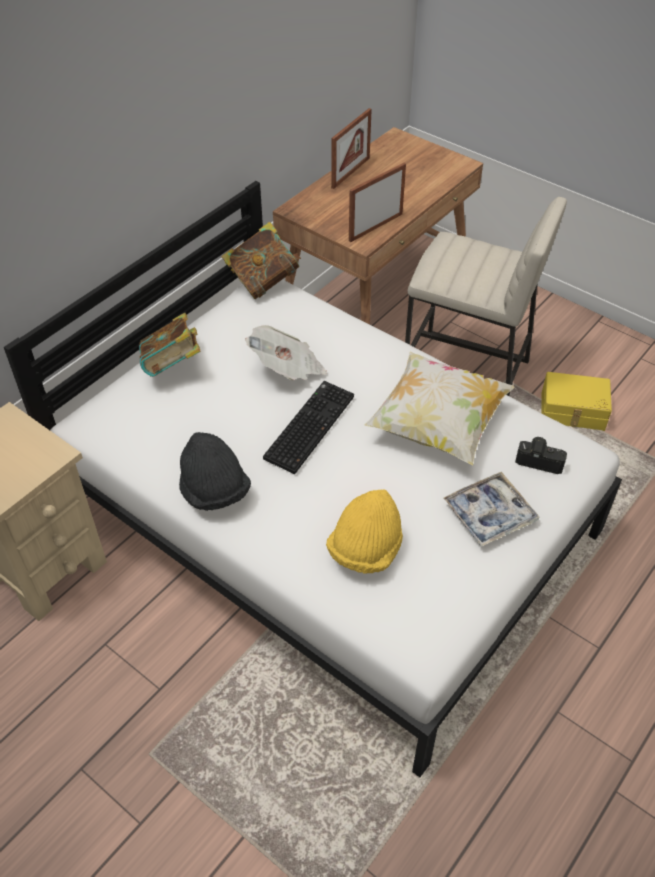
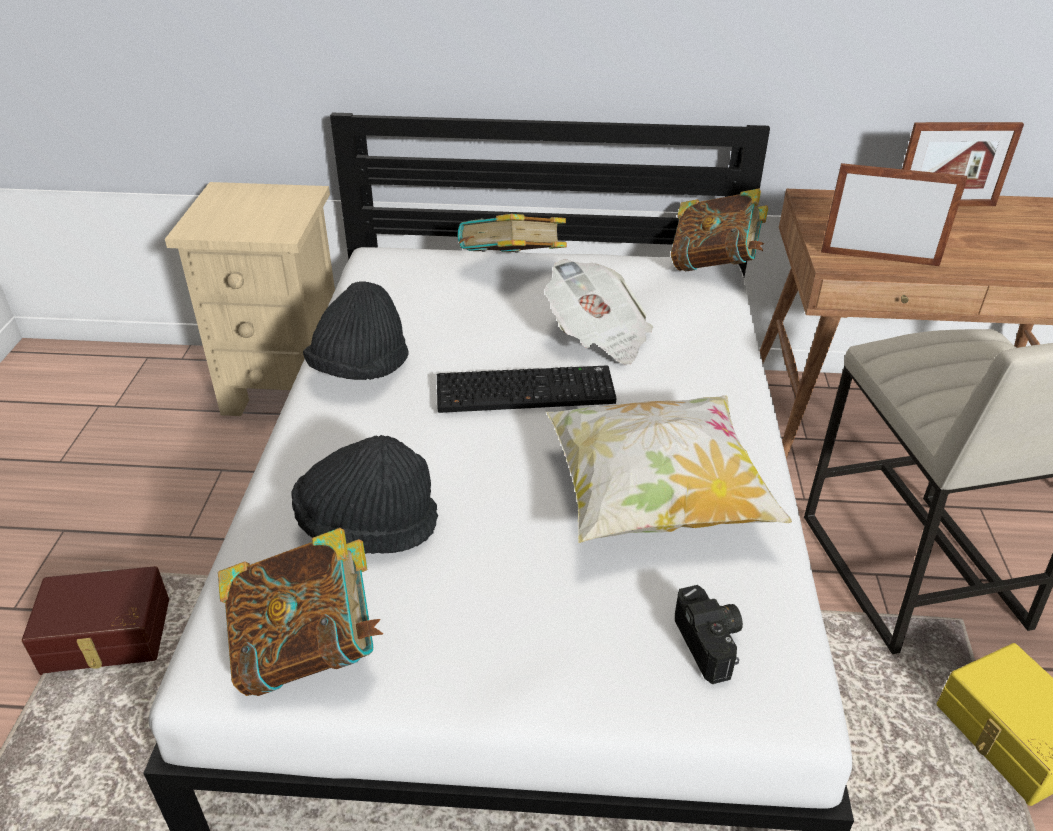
camera: 55 degrees right, 10 degrees down
(218, 770) = (106, 638): none -> brown storage box
(365, 549) = (368, 526): yellow hat -> black hat
(438, 612) = (308, 650): none -> book
(489, 514) = (540, 628): tray -> none

